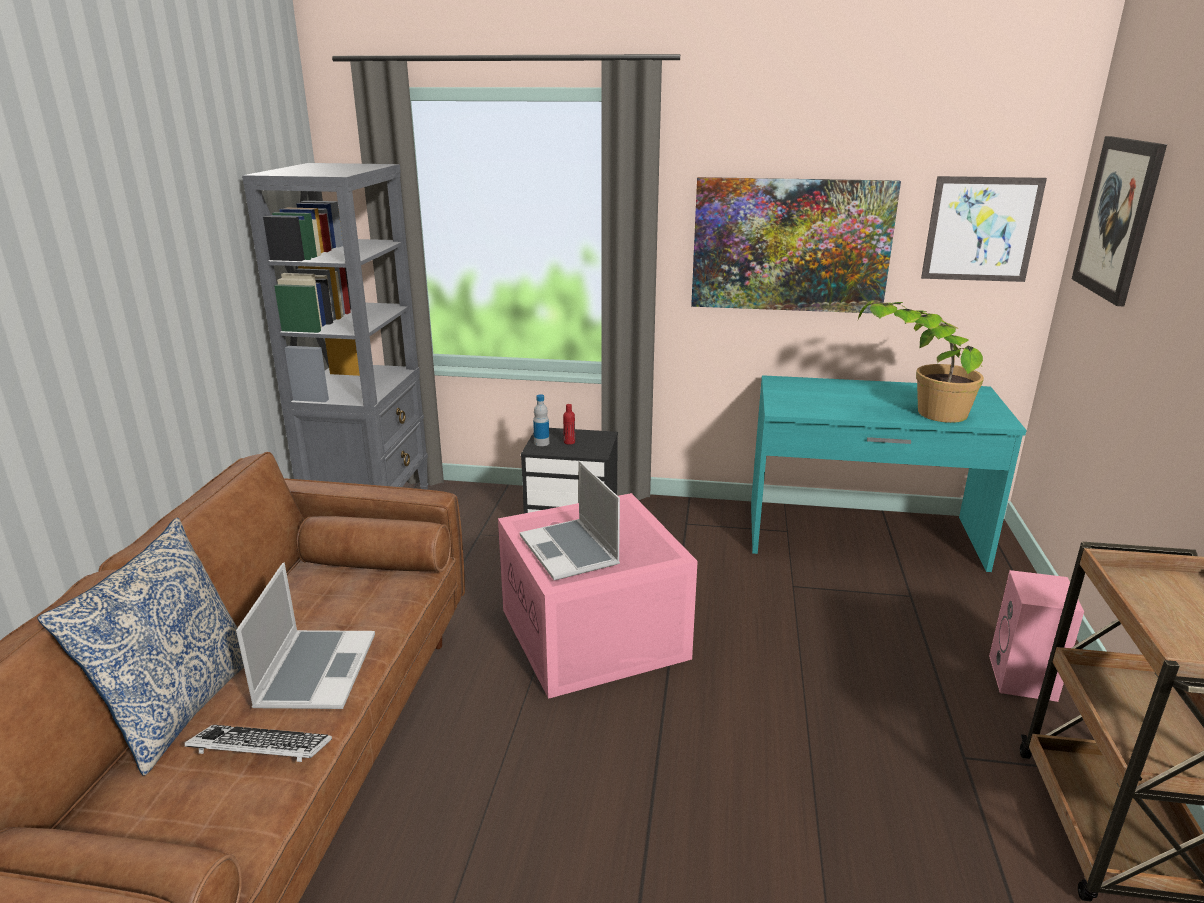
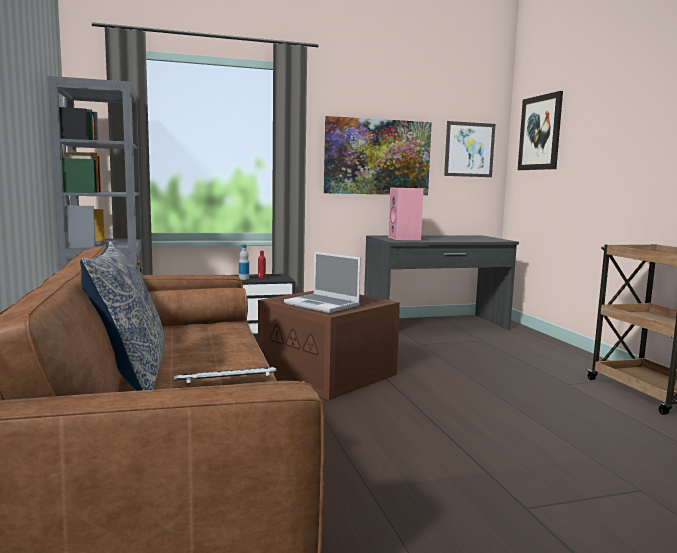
camera: 25 degrees left, 15 degrees down
(315, 670) = (216, 355): laptop -> none
(596, 634) = (330, 373): pink storage box -> brown storage box
(862, 536) = (436, 325): turquoise desk -> grey desk
(915, 412) = (462, 239): potted plant -> none
(1024, 679) = (563, 358): pink speaker -> pink speaker (405, 238)

